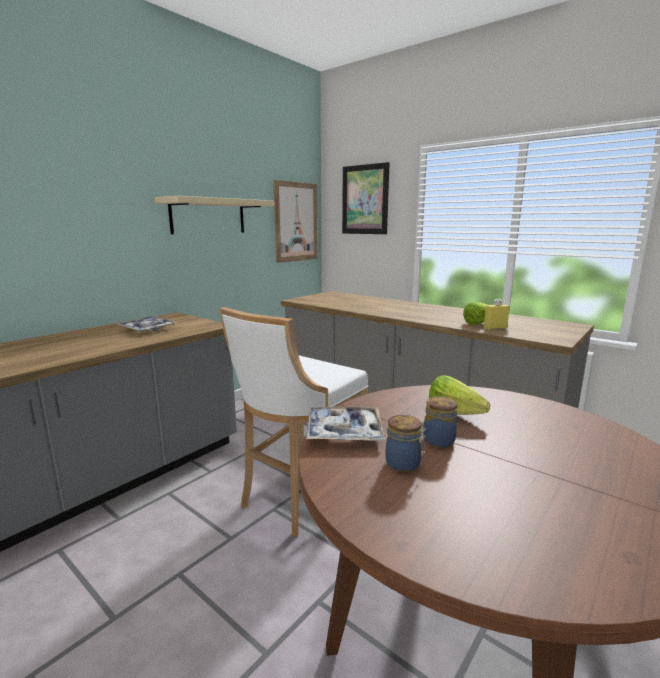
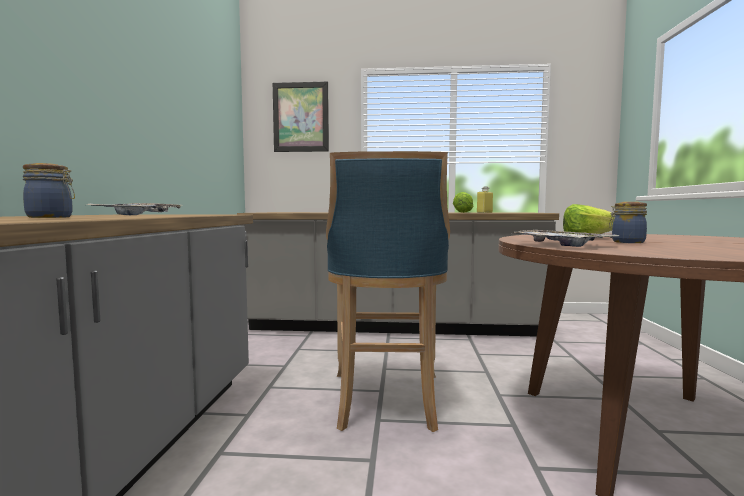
camera: 35 degrees left, 10 degrees down
(208, 216) = (156, 95): beige shelf -> none
(296, 222) = (227, 133): picture -> none
(298, 496) = (386, 401): white stool -> blue stool
(404, 464) = (657, 247): jar -> jar (51, 217)

